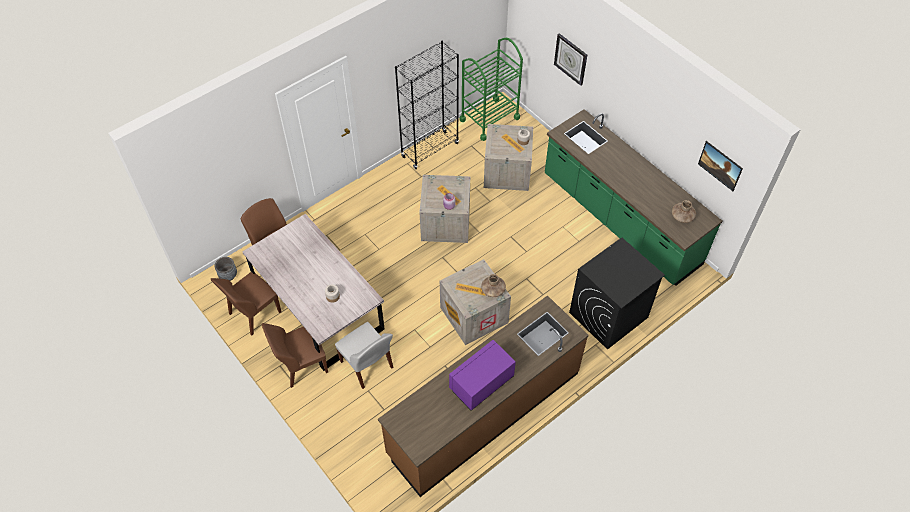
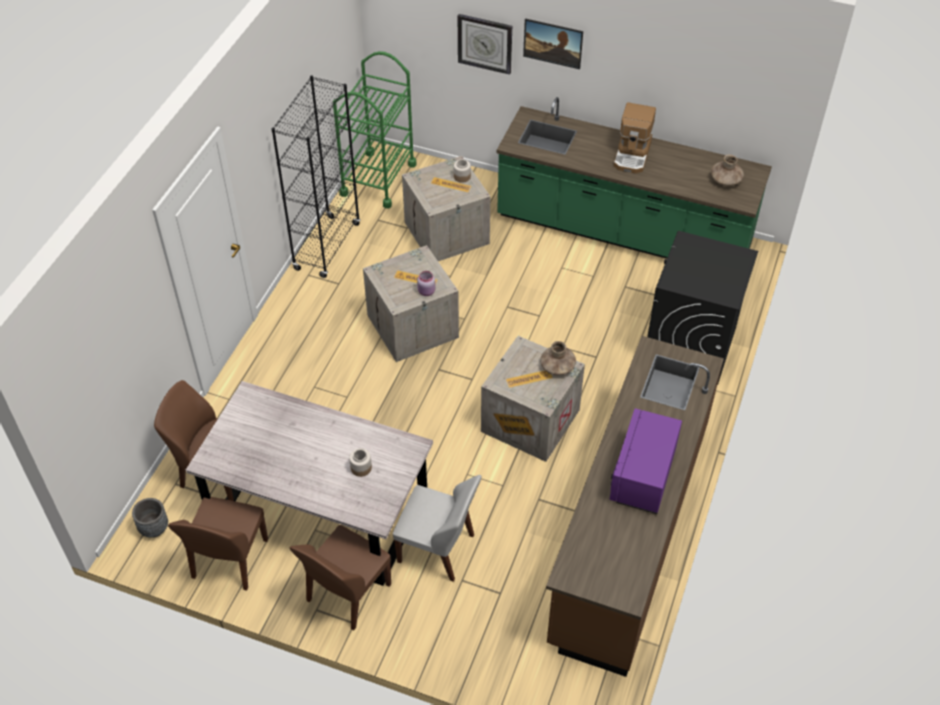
camera: 30 degrees left, 5 degrees down
(632, 173) = (633, 155): none -> coffee machine
(718, 171) = (752, 102): picture -> picture (552, 52)

